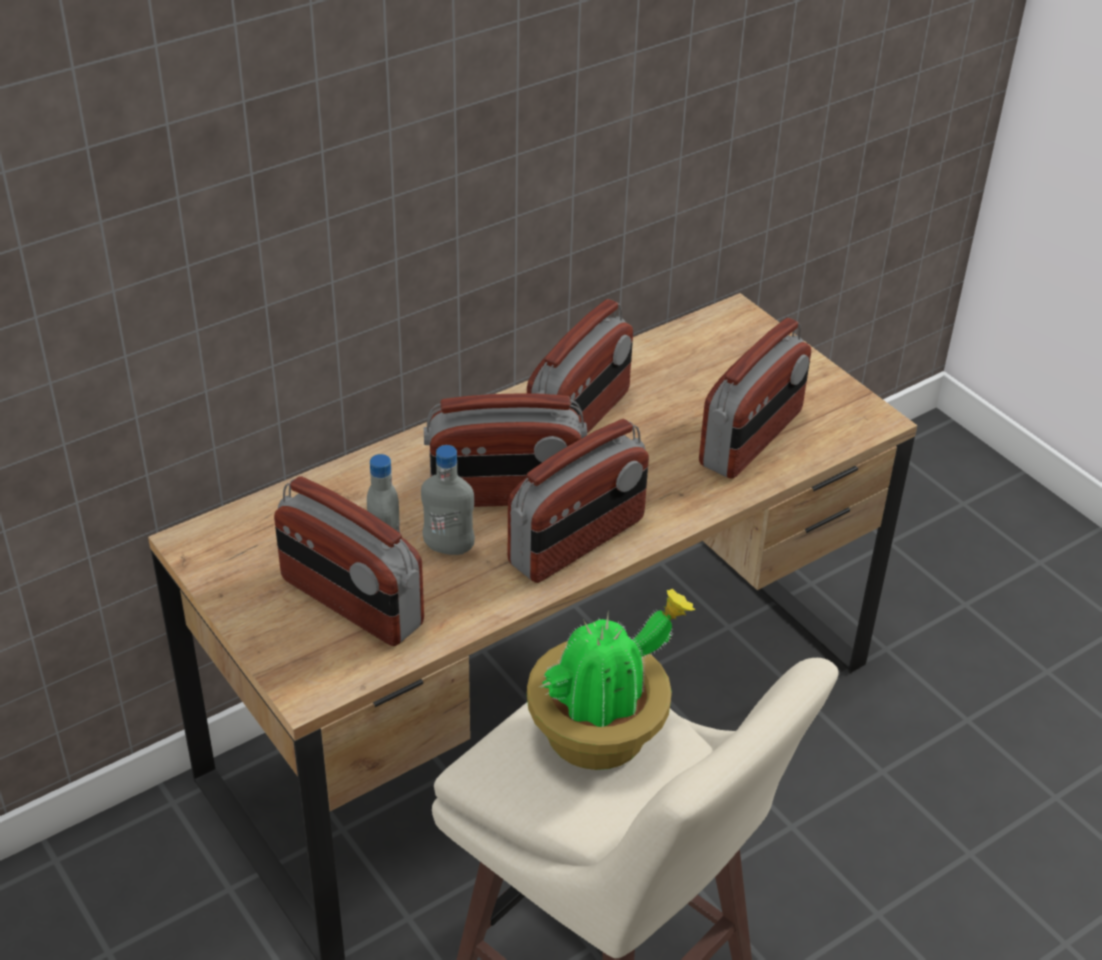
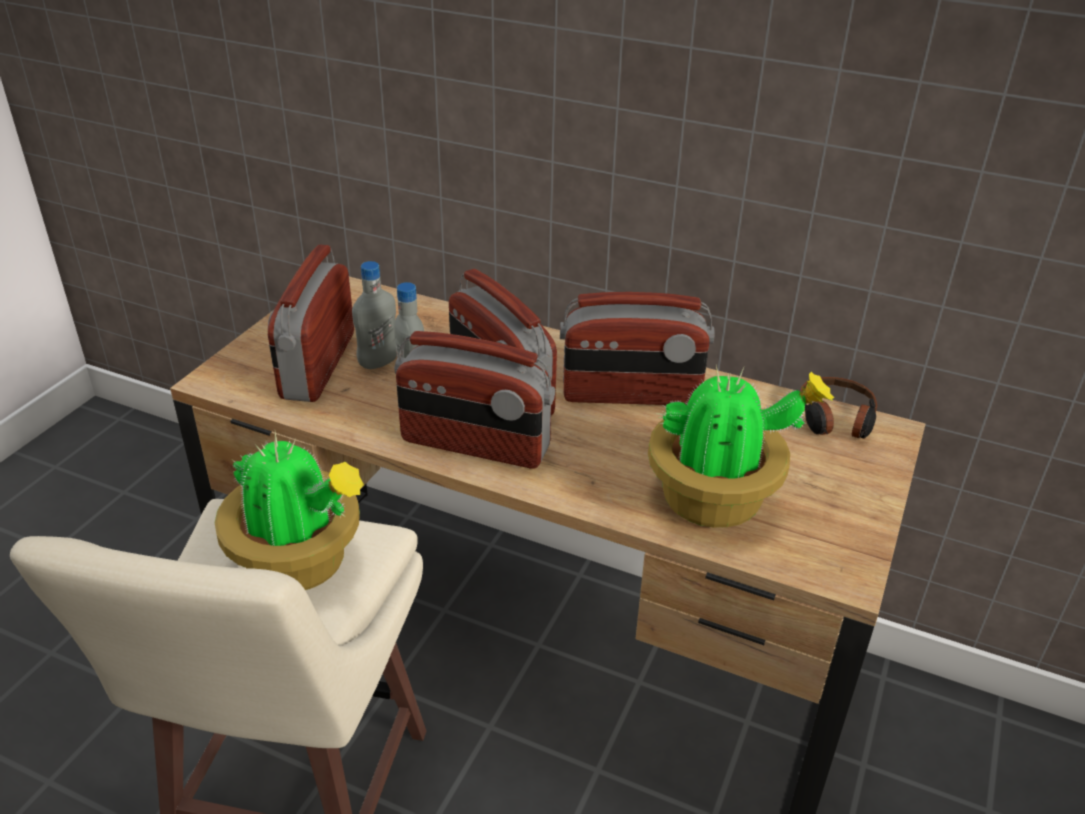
camera: 60 degrees right, 5 degrees down
(702, 331) = (835, 419): none -> headphones
(752, 439) = (717, 500): radio -> potted plant

